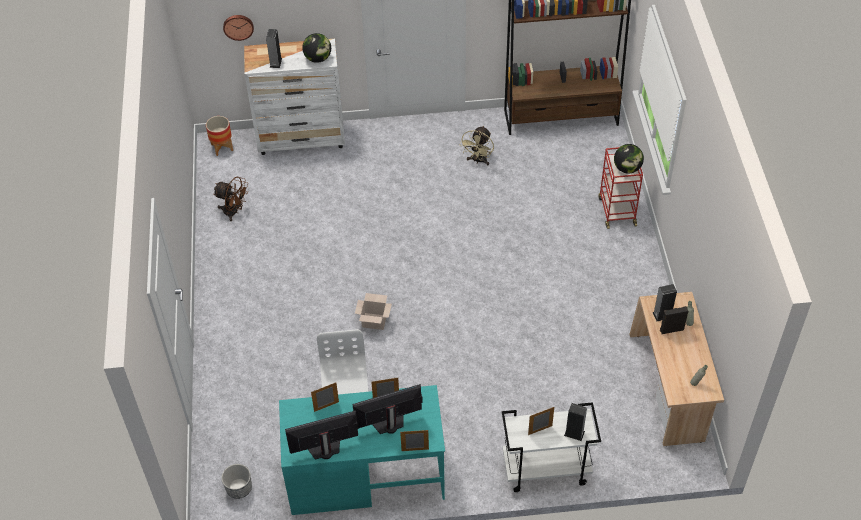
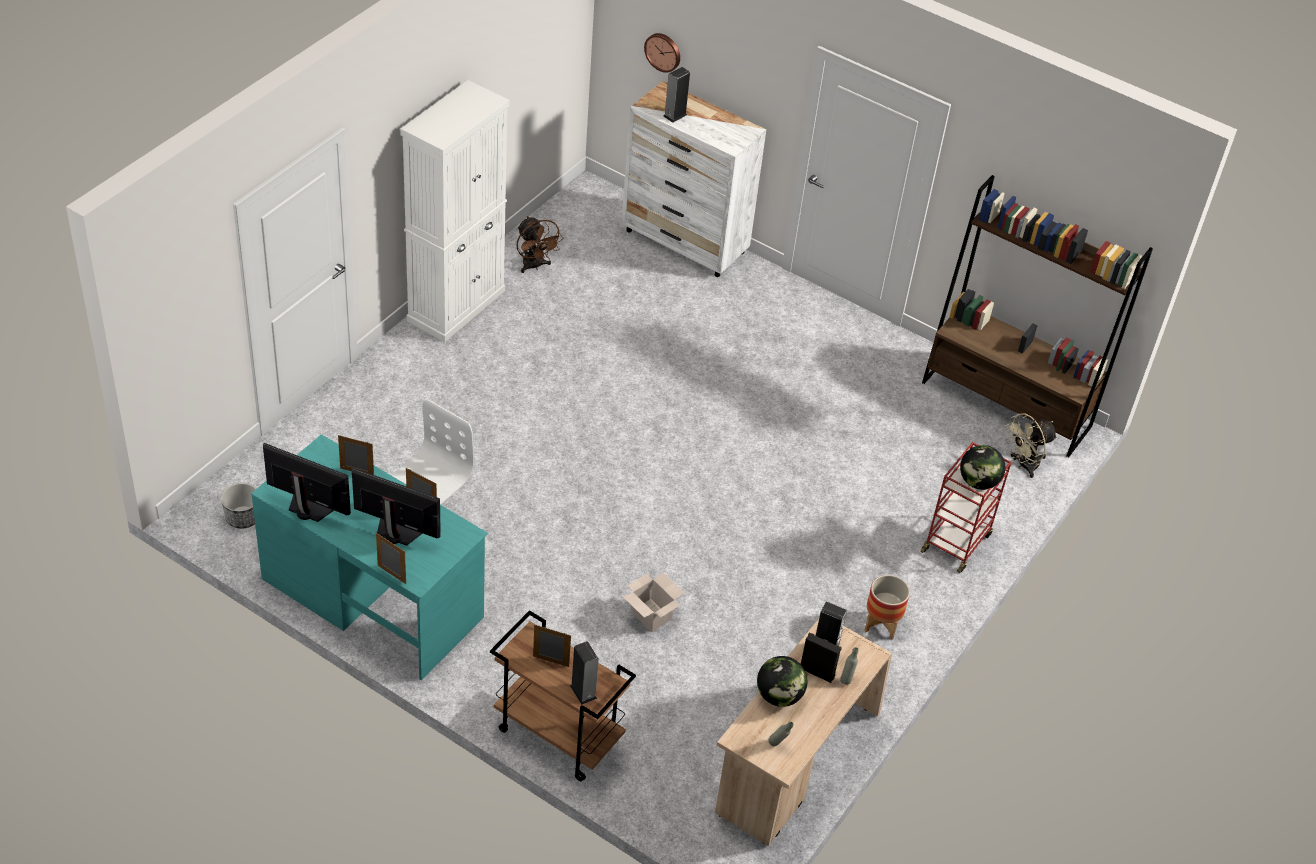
camera: 35 degrees right, 5 degrees down
(216, 267) = (456, 305): none -> white cabinet
(222, 147) = (594, 199): planter -> planter (881, 625)
(318, 58) = (723, 137): globe -> globe (779, 696)
(375, 321) = (553, 463): cardboard box -> cardboard box (652, 615)
(478, 160) = (854, 385): beige fan -> beige fan (1023, 465)
(545, 470) = (557, 735): white cart -> brown cart

